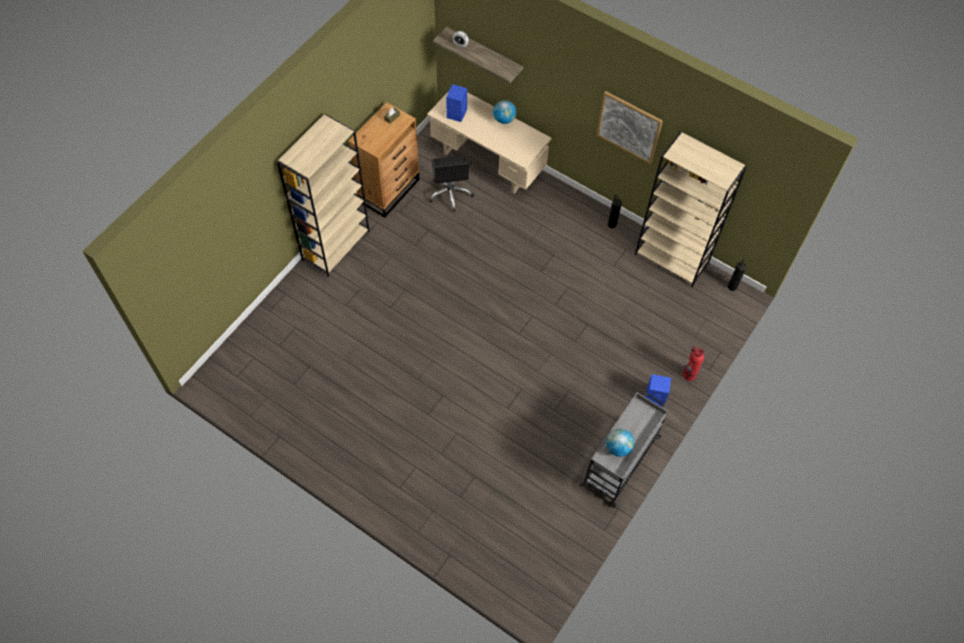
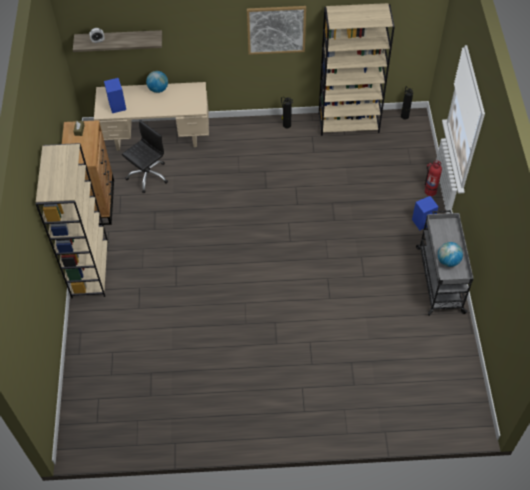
camera: 35 degrees left, 5 degrees down
(450, 193) = (147, 175): black office chair -> black office chair turned 90 degrees counterclockwise

